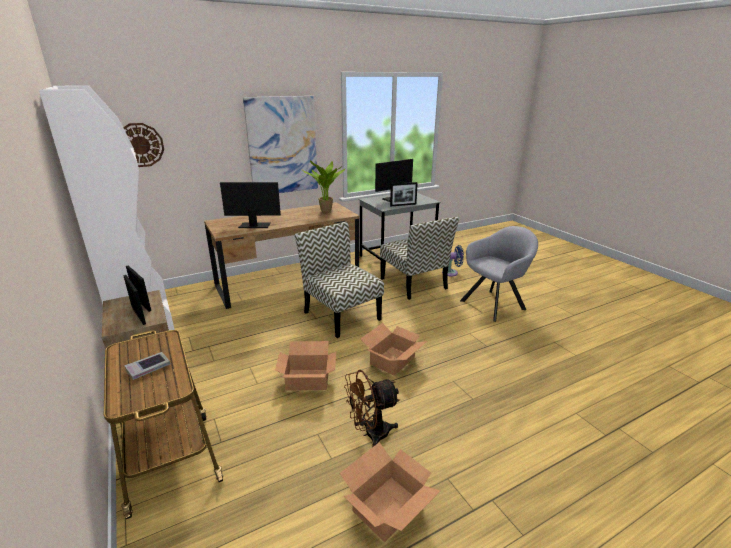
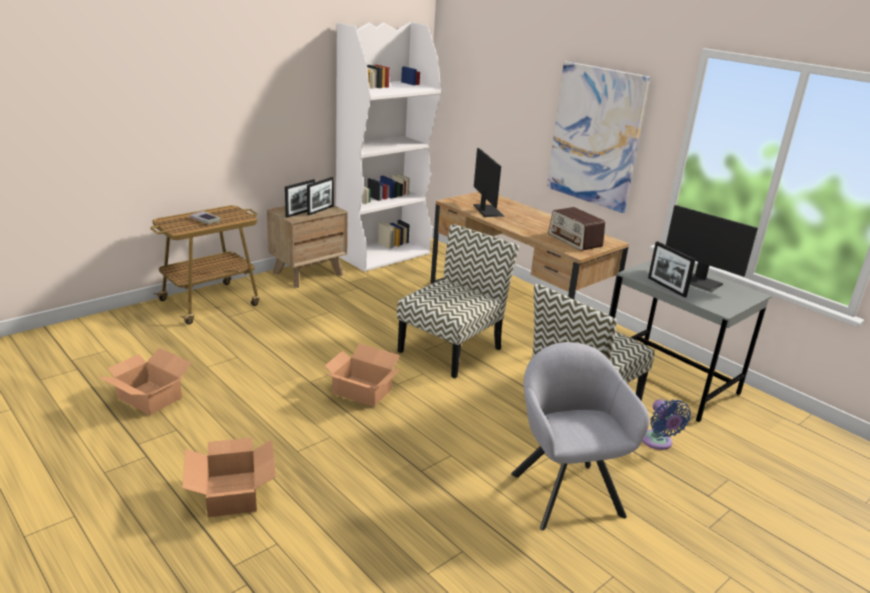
camera: 75 degrees right, 0 degrees up
(140, 145) = (471, 91): wall clock -> none
(307, 379) = (316, 342): cardboard box -> cardboard box (233, 493)
(327, 212) = (575, 240): potted plant -> radio
(370, 434) = (237, 384): brown fan -> none
(495, 304) = (564, 489): grey armchair -> grey armchair turned 150 degrees counterclockwise

